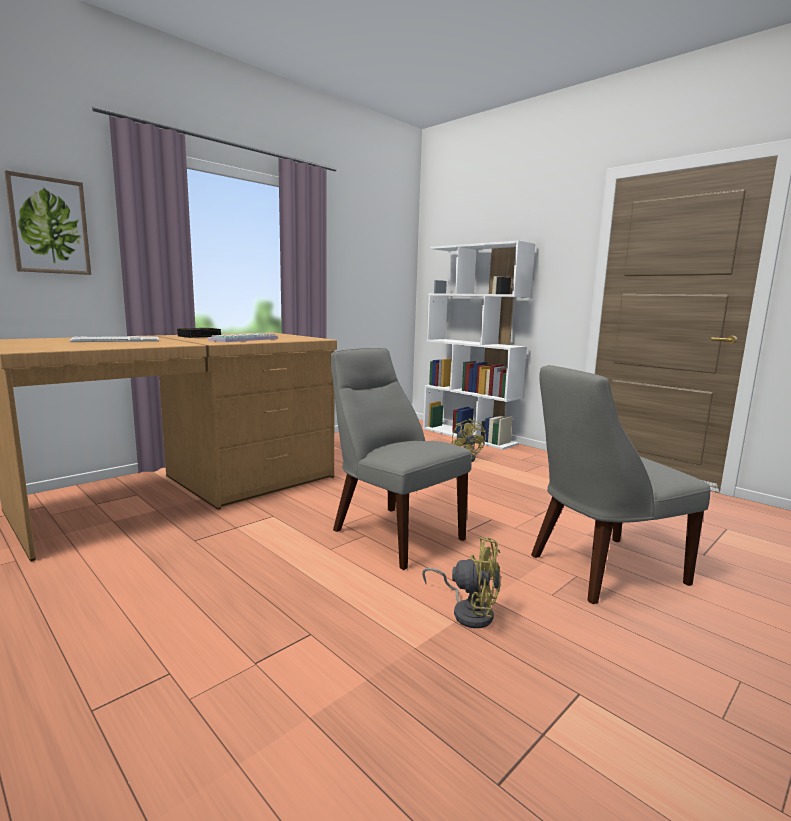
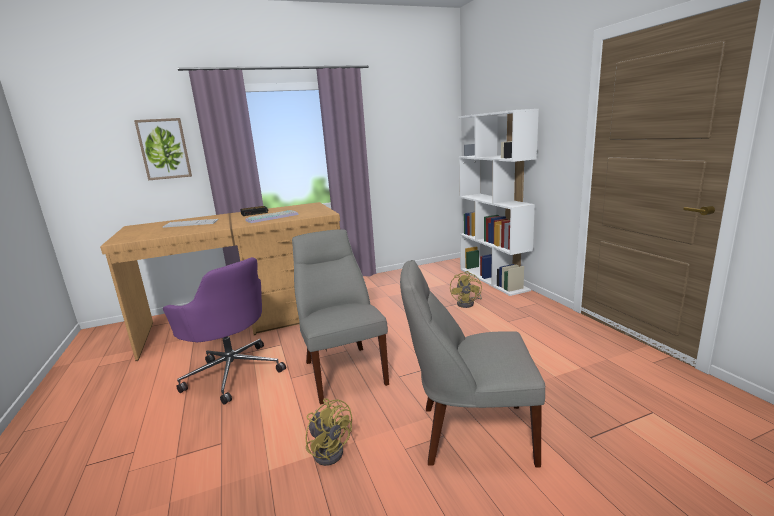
camera: 25 degrees right, 5 degrees up
(233, 553) = (233, 372): none -> purple office chair

